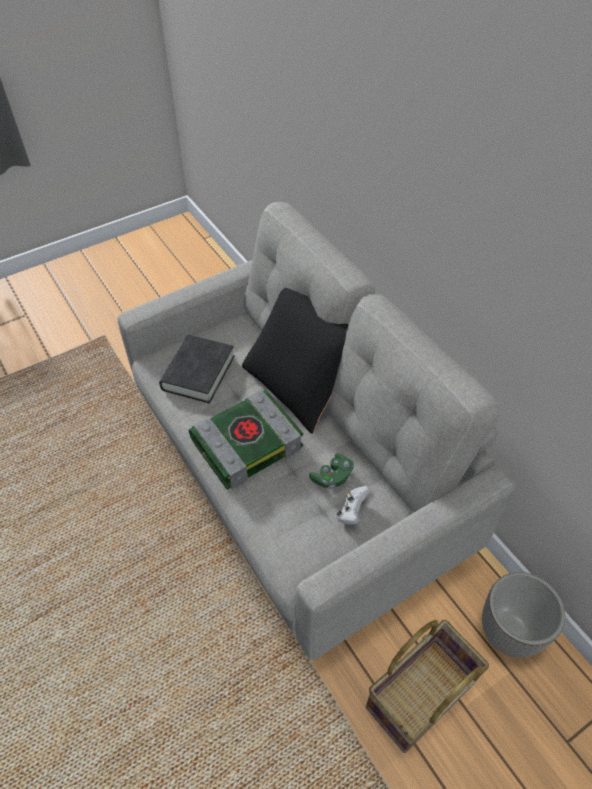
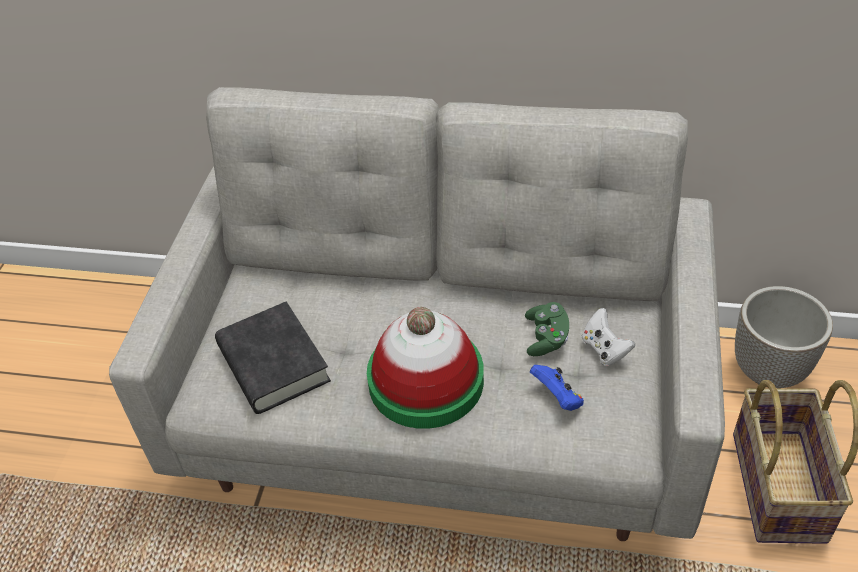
camera: 45 degrees left, 5 degrees down
(247, 443) = (426, 380): book -> hat
(293, 512) = (557, 398): none -> blue game controller
(300, 383) = (396, 286): black pillow -> none

